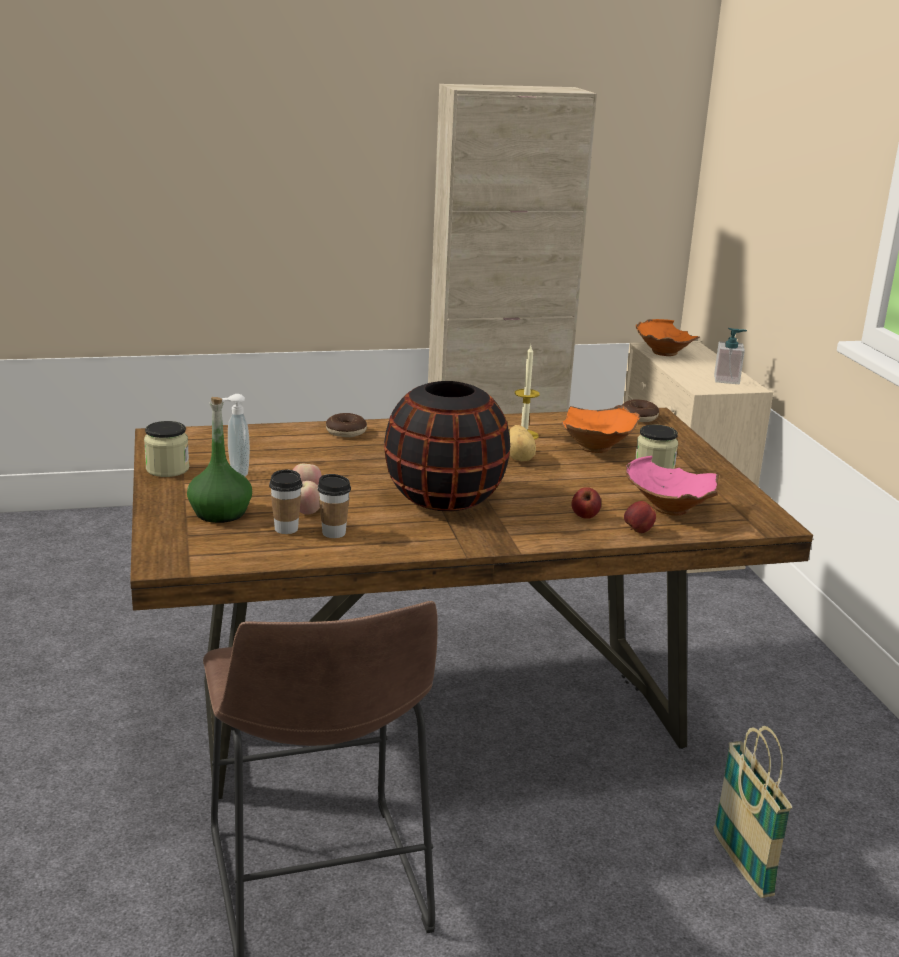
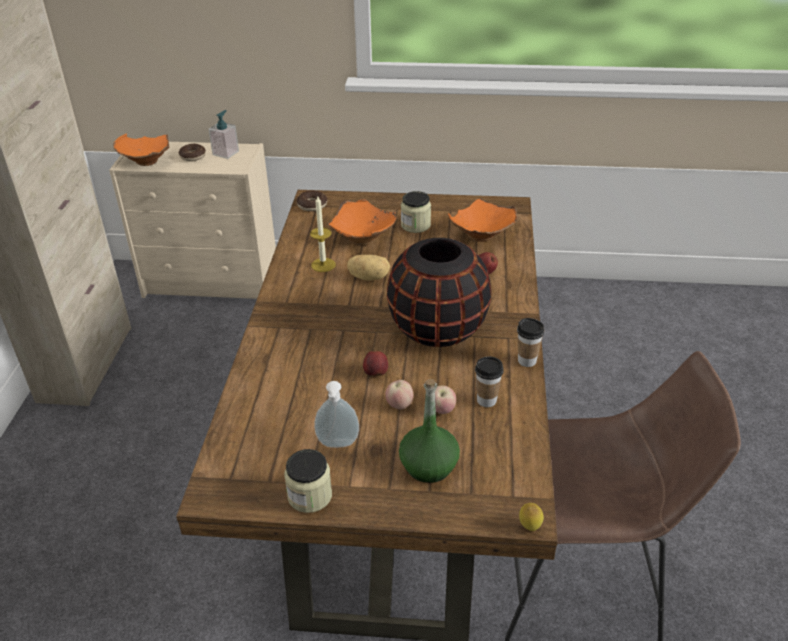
camera: 70 degrees left, 15 degrees up
(146, 565) = (529, 527): none -> lemon
(286, 529) = (472, 427): cup -> cup (527, 361)
(346, 432) = (268, 359): donut -> donut (193, 156)
(638, 531) = (513, 257): apple -> apple (376, 374)
(669, 509) = (482, 236): pink bowl -> orange bowl
(742, 865) = (584, 380): basket -> none

